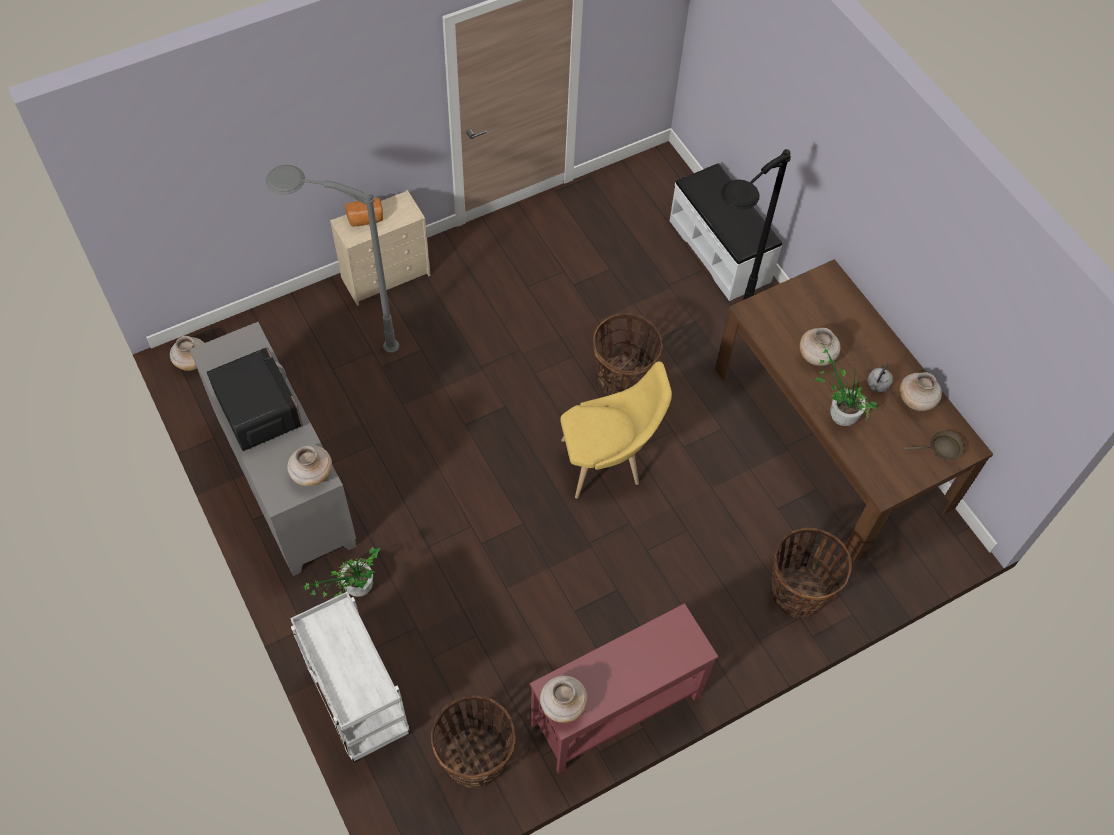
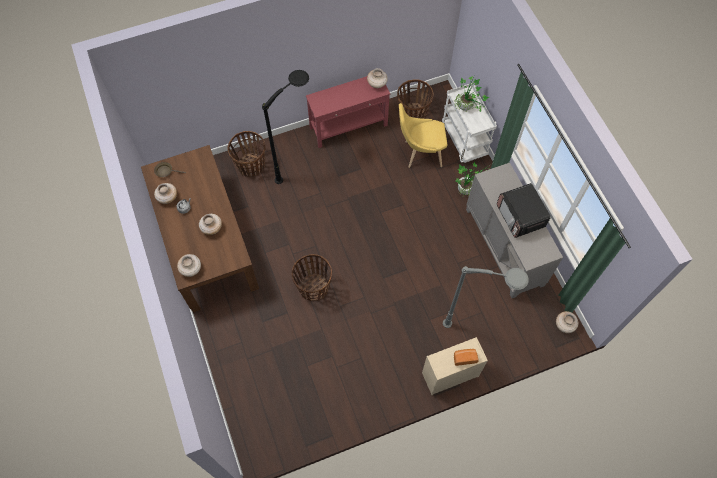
camera: 170 degrees left, 5 degrees up
(312, 474) = (490, 181): beige vase -> beige vase (191, 269)
(606, 462) = (332, 239): yellow chair -> yellow chair (420, 153)
(716, 337) = (252, 309): black floor lamp -> black floor lamp (299, 164)
(720, 251) = (232, 372): white bench -> none
(837, 413) = (212, 195): potted plant -> potted plant (467, 108)

